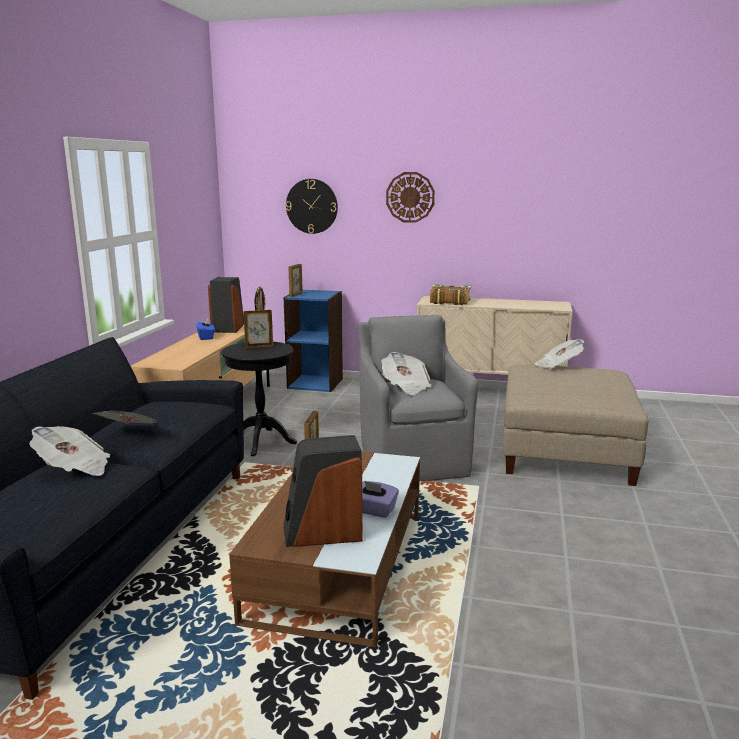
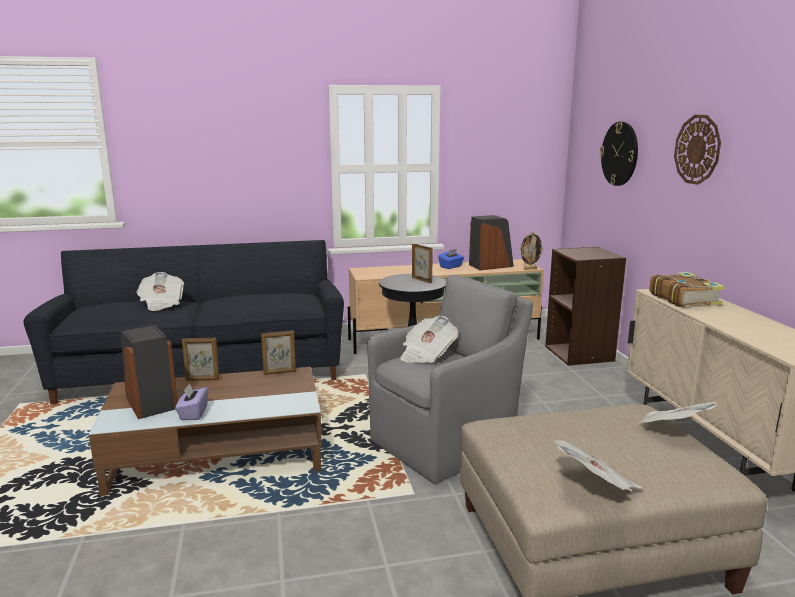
camera: 65 degrees right, 0 degrees up
(130, 434) = (223, 300): newspaper -> newspaper (596, 486)
(296, 294) = (571, 249): picture frame -> picture frame (202, 379)
(315, 383) = (580, 353): blue bookcase -> brown bookcase

